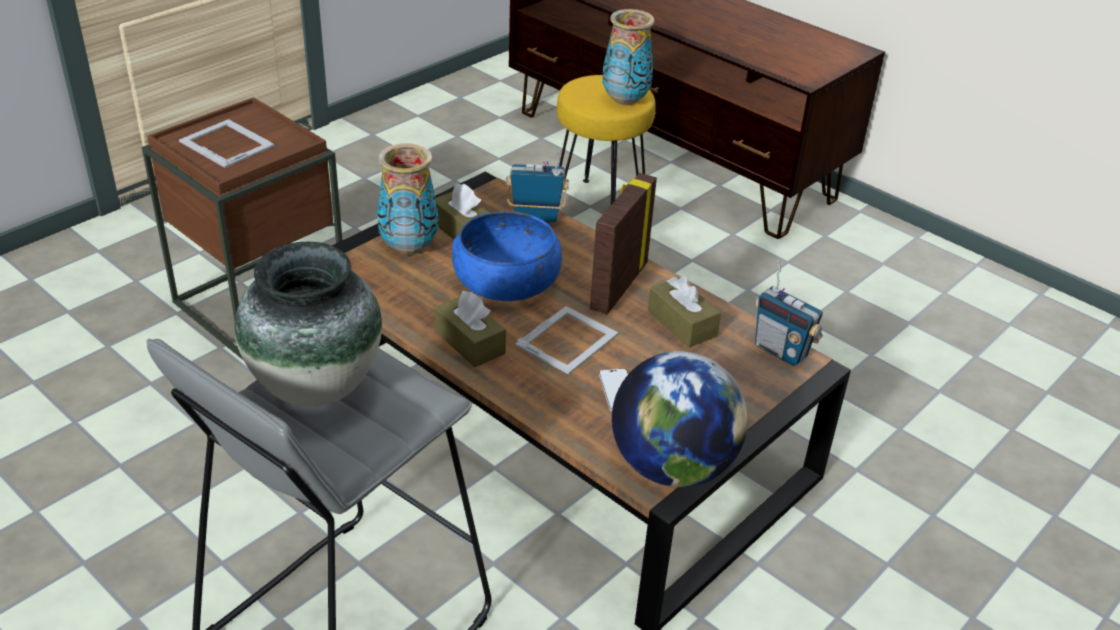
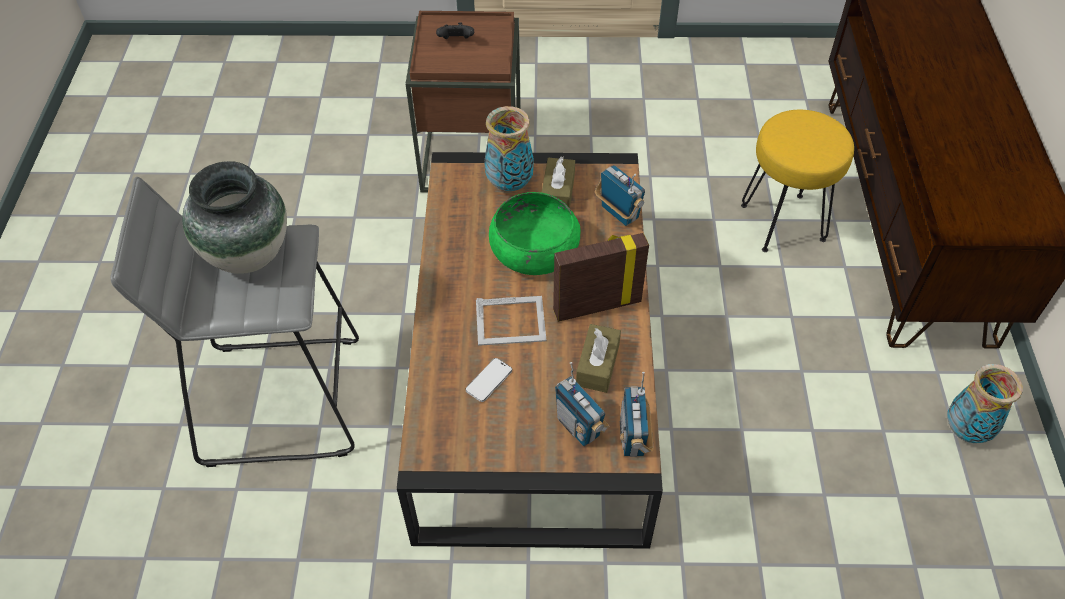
camera: 50 degrees right, 15 degrees up
(226, 143) = (456, 41): picture frame -> black game controller
(469, 342) = (454, 279): brown tissue box -> none
(506, 280) = (534, 249): blue bowl -> green bowl
(625, 100) = (811, 153): vase -> vase (965, 431)
(672, 466) = (448, 456): globe -> none
(734, 372) = (579, 426): none -> radio

